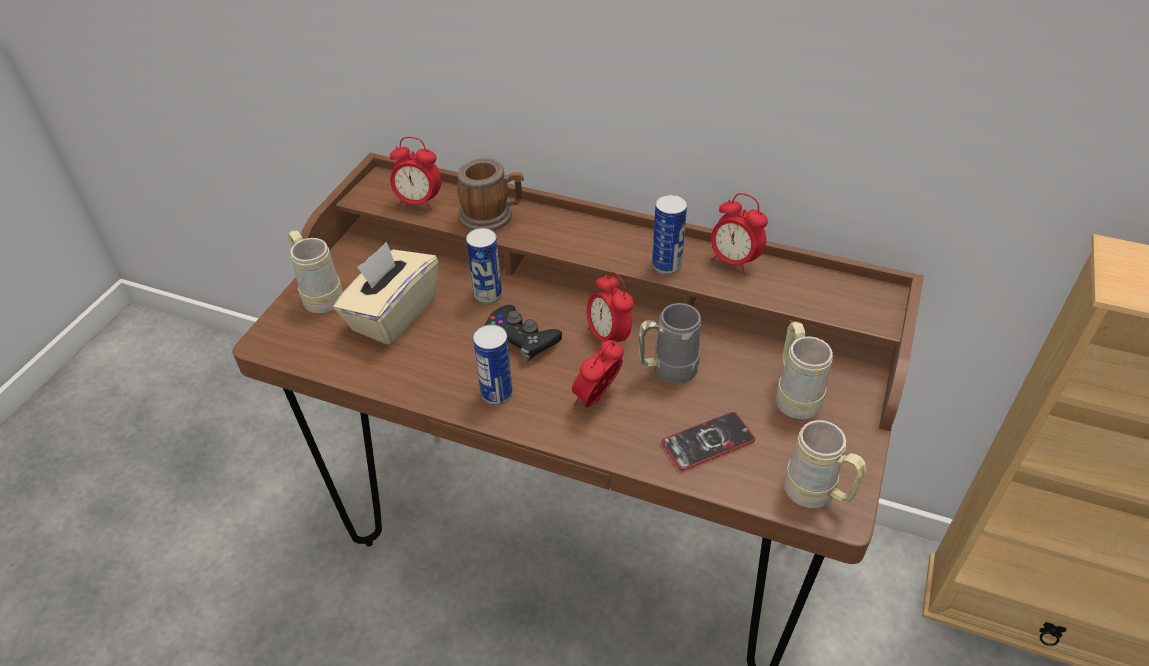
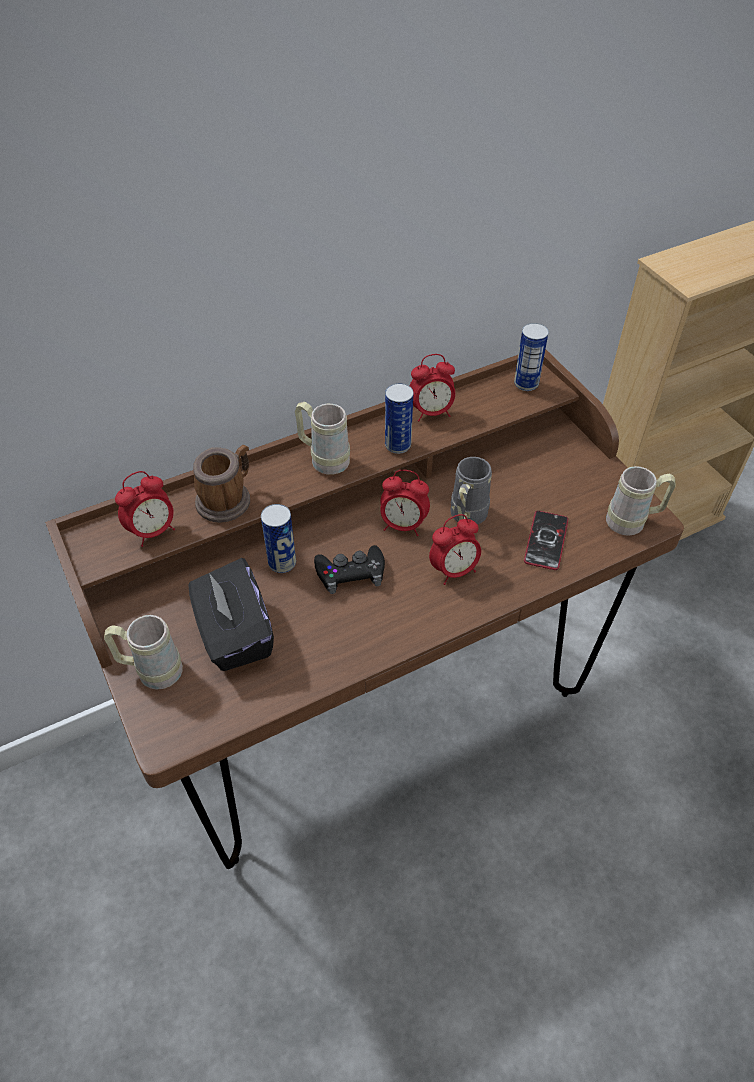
camera: 50 degrees left, 5 degrees up
(393, 315) = (234, 634): beige tissue box -> black tissue box
(496, 394) = (390, 622): can -> can (526, 383)
(597, 399) = (454, 570): alarm clock -> alarm clock turned 105 degrees counterclockwise
(794, 395) = (549, 474): beige mug -> beige mug (323, 459)

